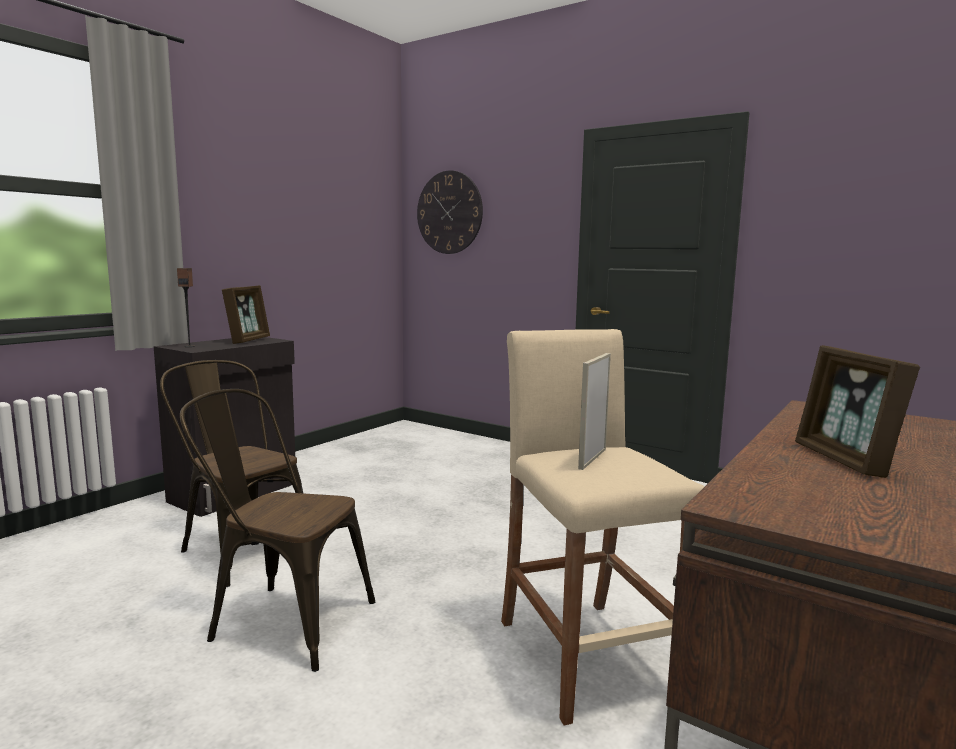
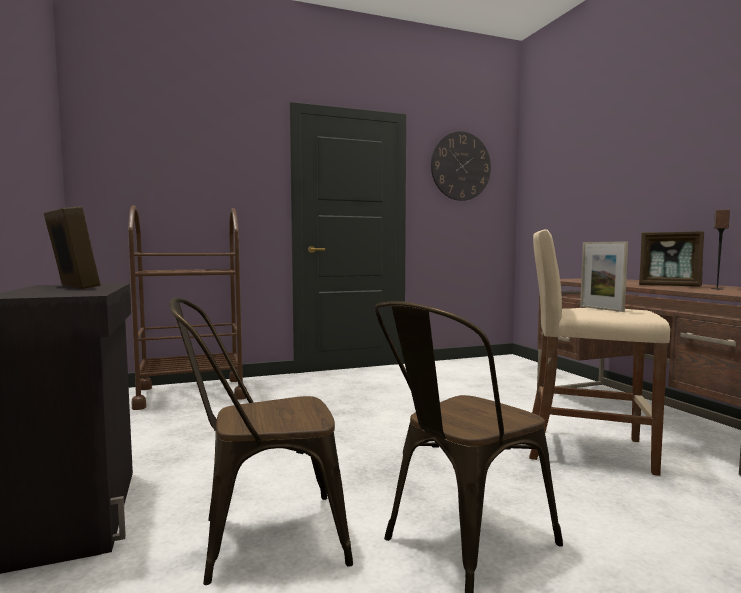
camera: 55 degrees left, 5 degrees down
(189, 346) = (42, 294): speaker -> speaker (716, 289)
(449, 212) = (140, 156): wall clock -> wall clock (460, 166)
(452, 444) = (191, 393): none -> brown cart

